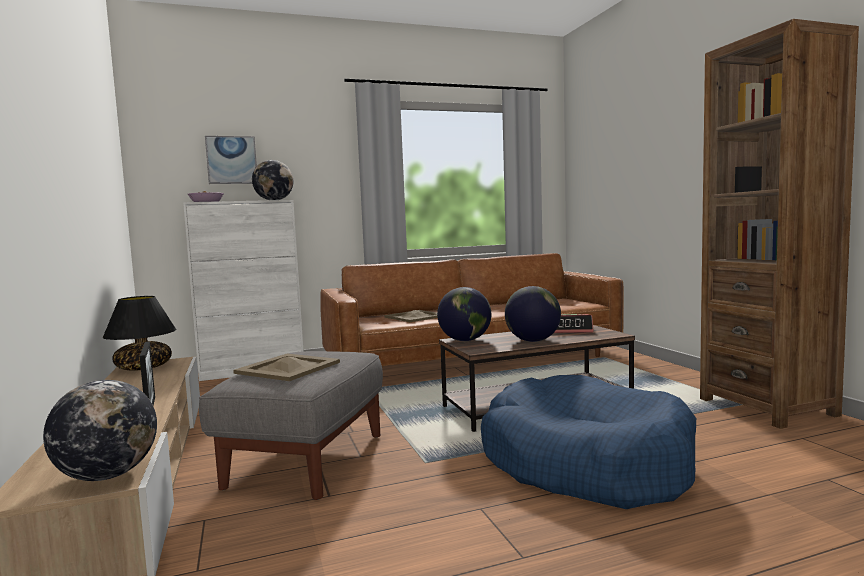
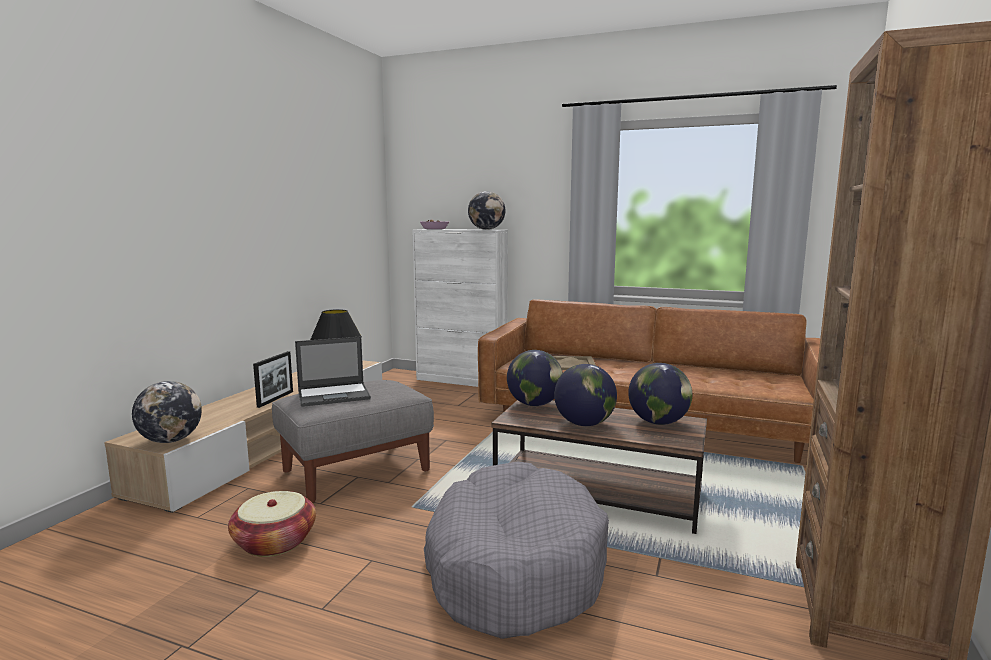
camera: 40 degrees right, 5 degrees up
(231, 160) = (462, 190): picture -> none
(288, 367) = (334, 395): beige tray -> laptop
(356, 542) = (274, 542): none -> basket
(570, 330) = (658, 422): alarm clock -> globe
(584, 463) = (514, 566): blue dog bed -> grey dog bed

